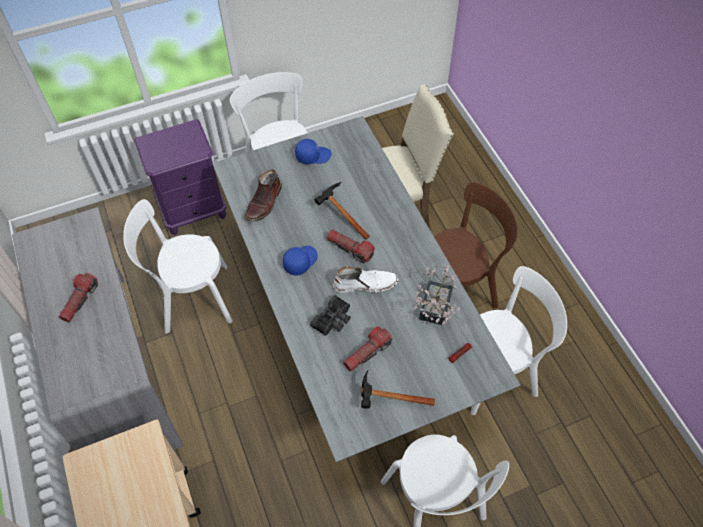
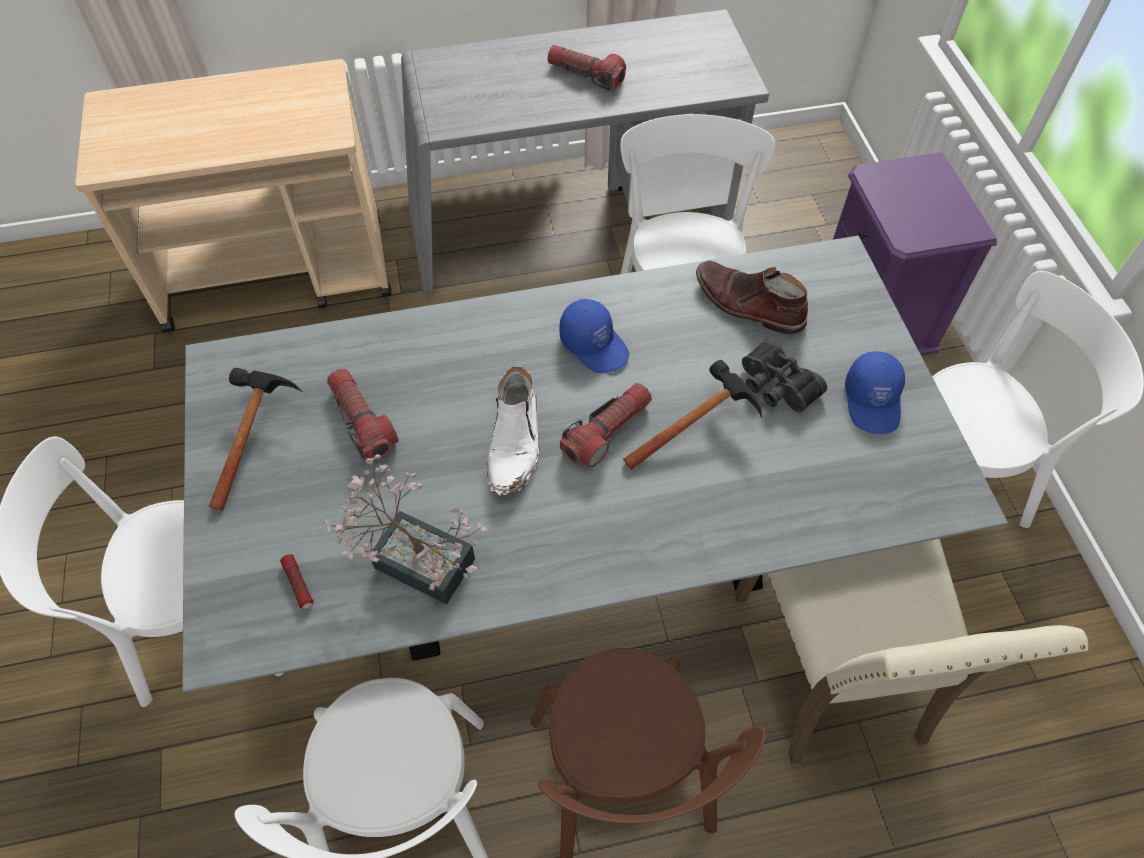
camera: 100 degrees right, 0 degrees up
(334, 320) = (448, 379): black binoculars -> black binoculars (775, 386)

